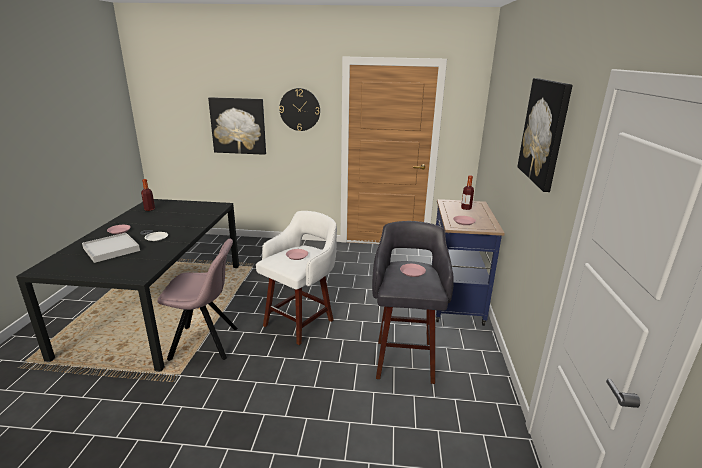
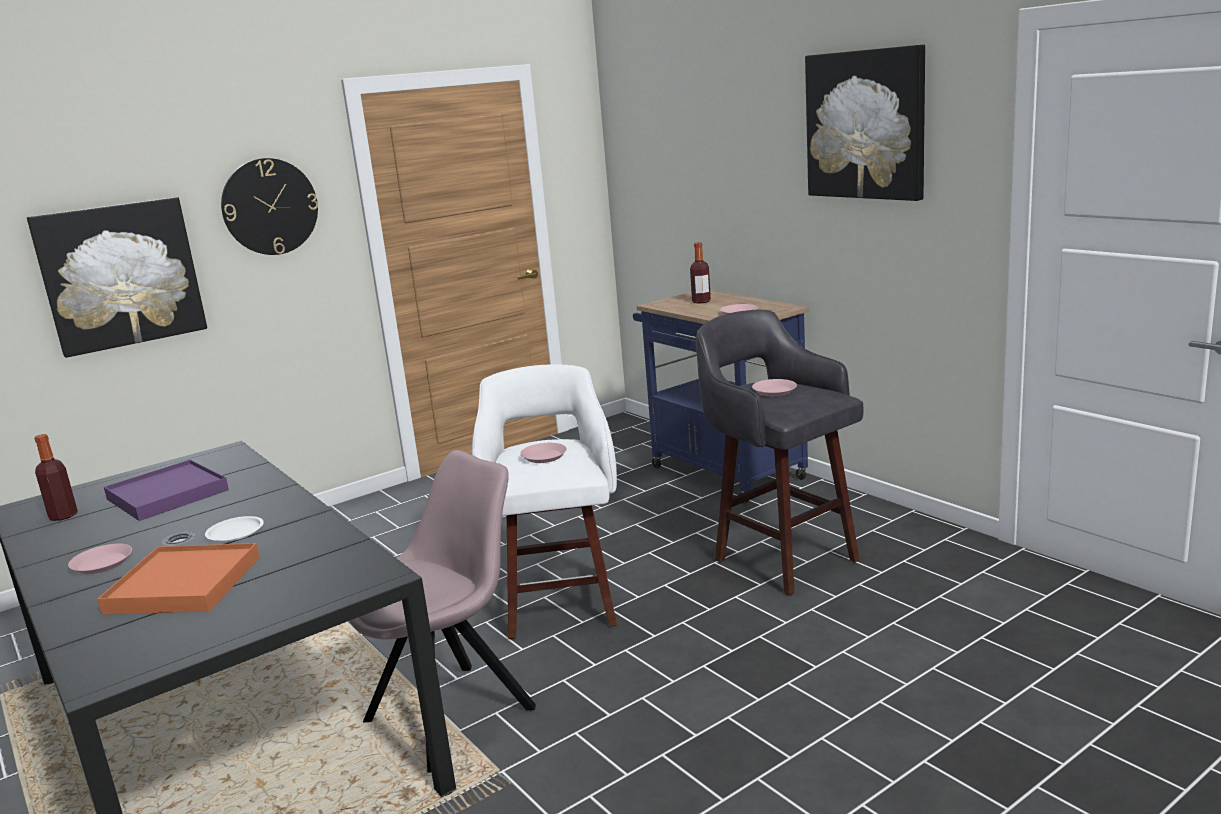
camera: 40 degrees left, 5 degrees down
(111, 249) = (184, 585): white tray -> orange tray
(178, 214) = (168, 494): none -> purple tray

